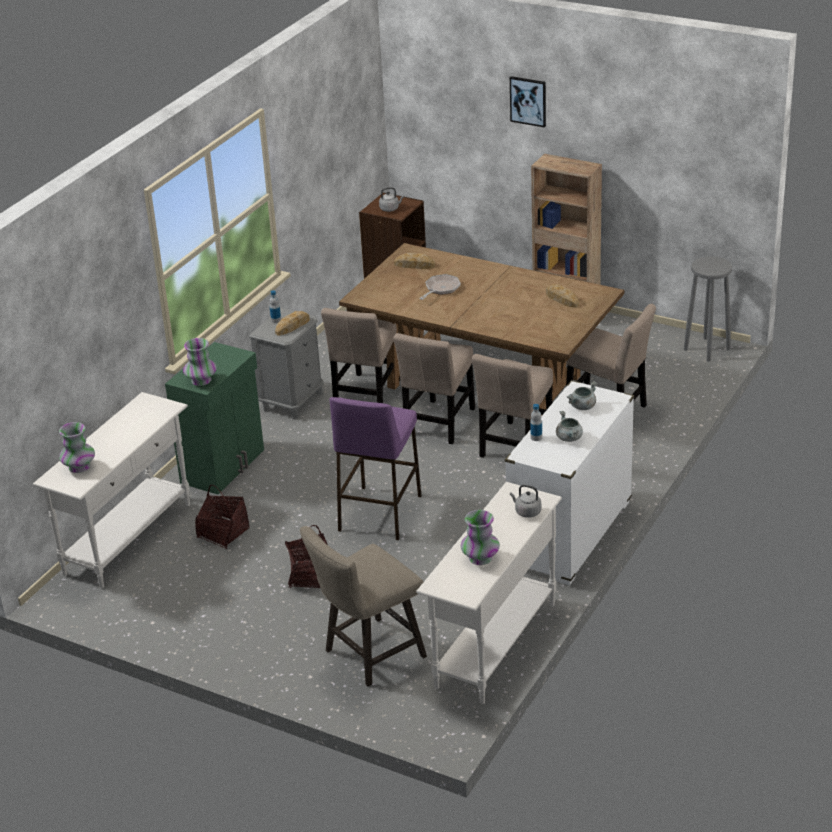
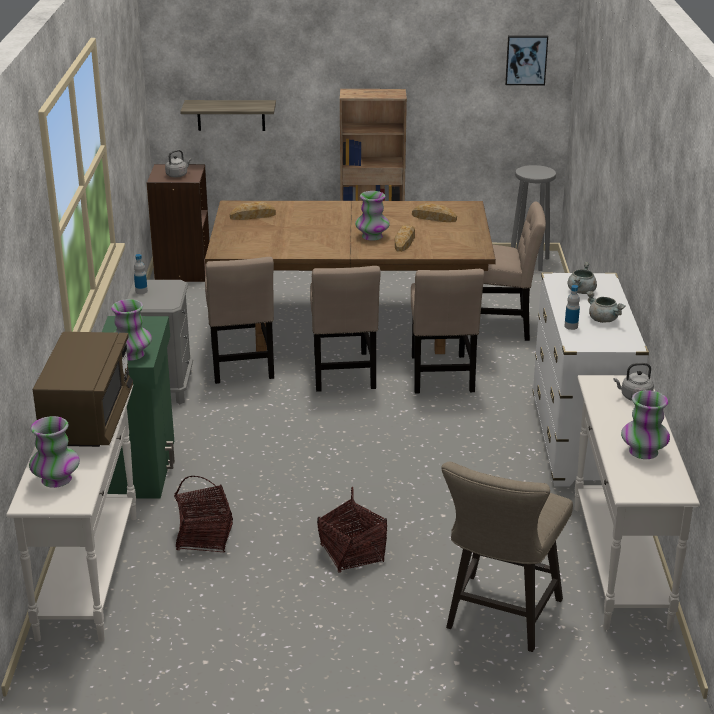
camera: 30 degrees left, 5 degrees down
(134, 426) = (88, 419): none -> brown microwave
(292, 326) = (166, 293): bread -> bread (404, 242)
(379, 513) = (365, 470): purple stool -> none
(441, 289) = (303, 230): frying pan -> none
(454, 159) = (231, 115): none -> shelf
(489, 308) = (372, 237): none -> vase
(528, 101) = (319, 34): picture -> picture (526, 59)

